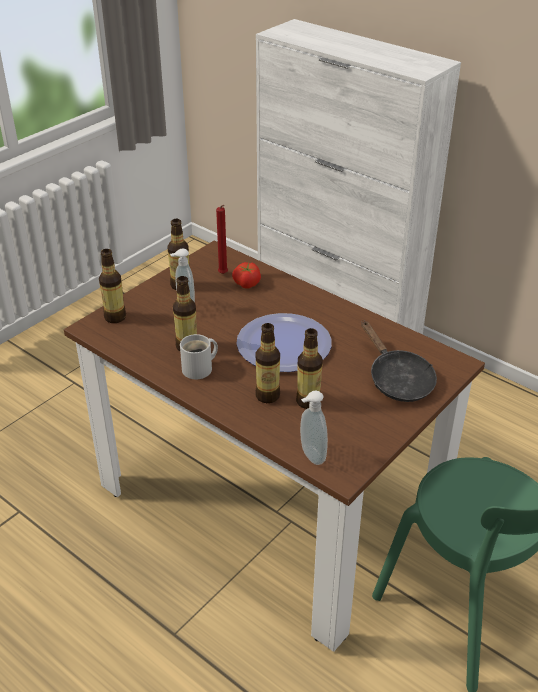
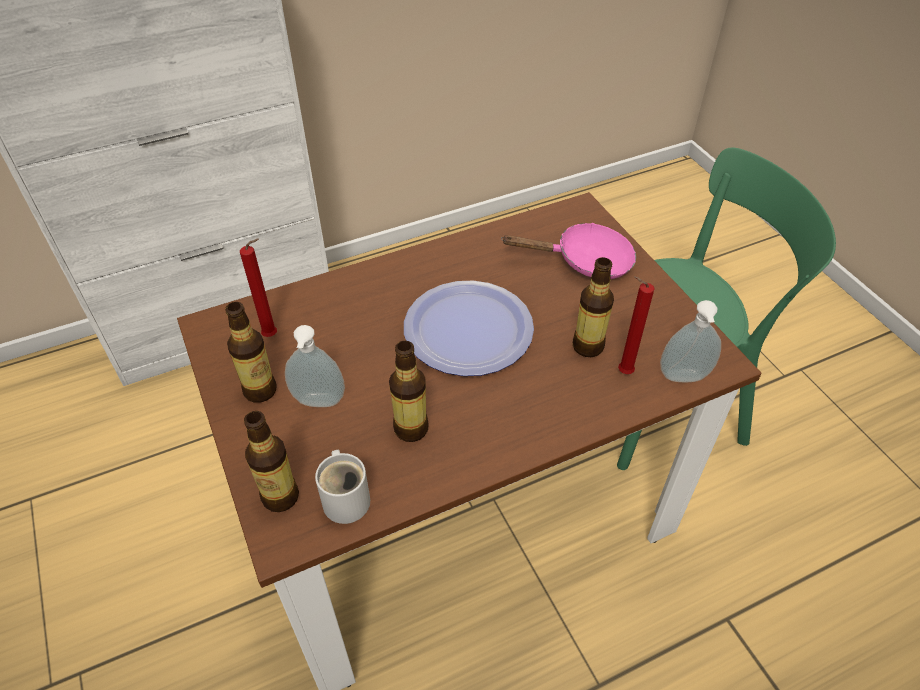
camera: 65 degrees left, 10 degrees up
(200, 369) = (469, 430): white mug -> white mug (347, 497)
(246, 283) = (312, 319): tomato -> none
(267, 396) = (560, 379): bottle -> none
(295, 423) = (622, 372): none -> red candle
(397, 379) = (585, 261): black frying pan -> pink frying pan

